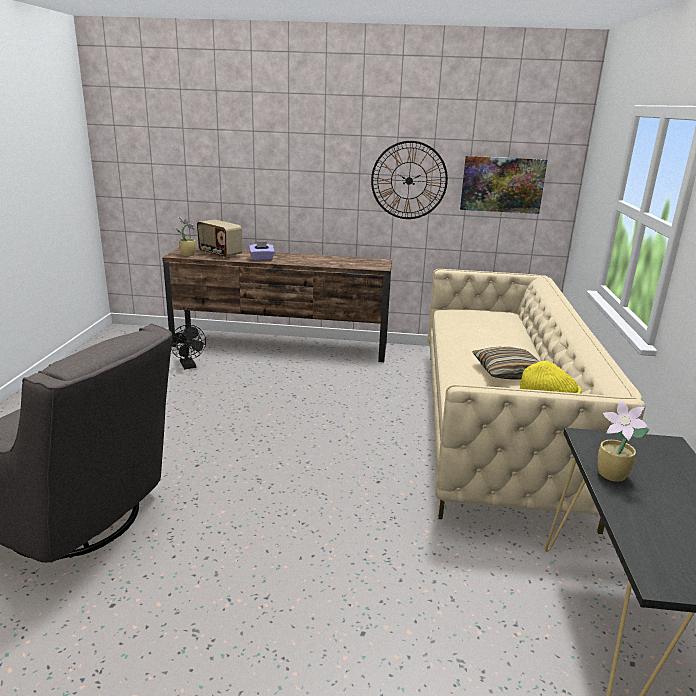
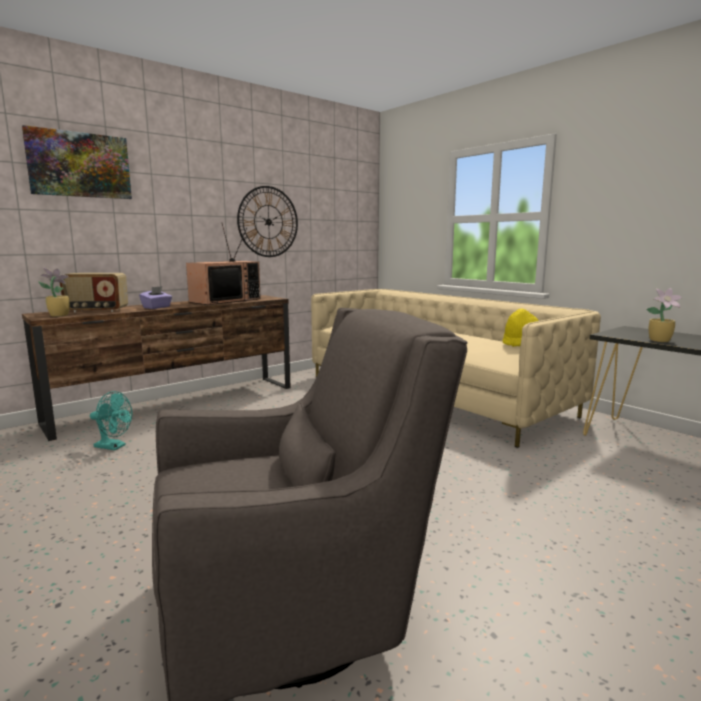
camera: 45 degrees left, 10 degrees down
(189, 366) = (114, 446): black fan -> turquoise fan
(333, 261) = (225, 300): none -> television
(502, 184) = (334, 223): picture -> picture (79, 165)
(508, 372) = (463, 338): pillow -> none

